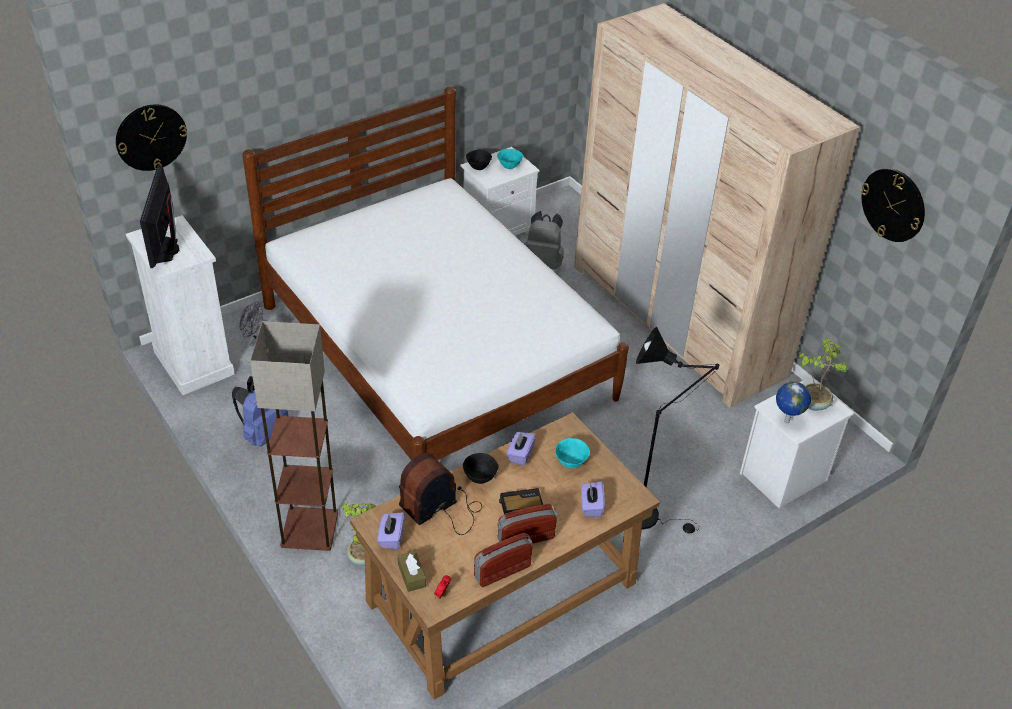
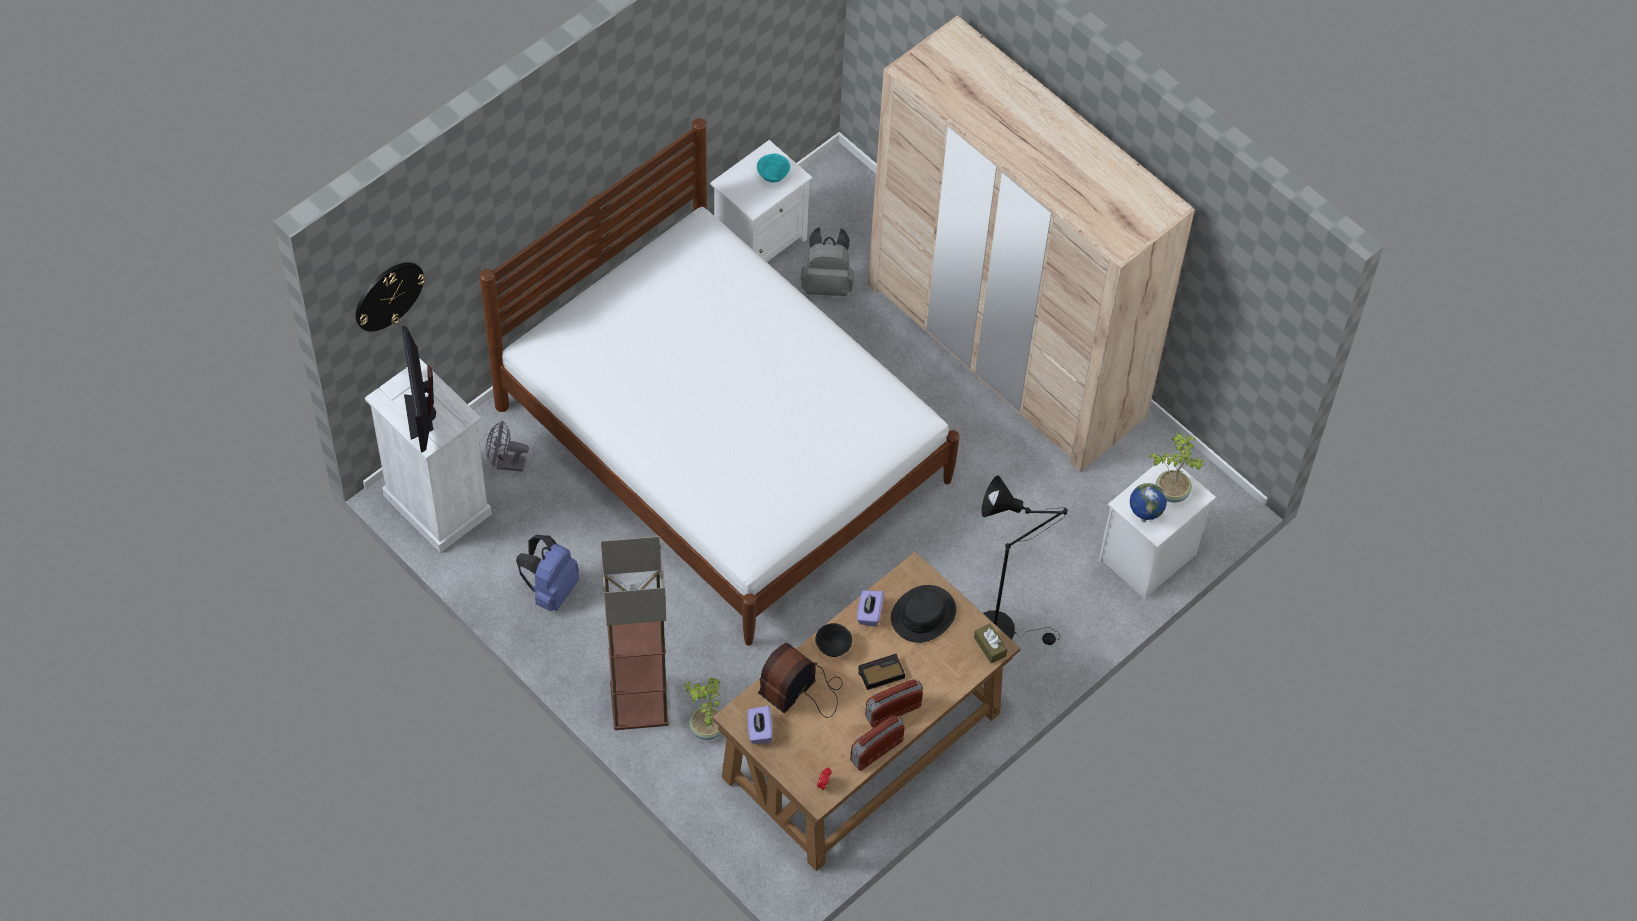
camera: 10 degrees left, 15 degrees up
(411, 575) = (789, 769): brown tissue box -> brown tissue box (990, 646)
(478, 167) = (734, 184): black bowl -> none
(571, 462) = (923, 615): turquoise bowl -> black hat
(591, 506) = (951, 664): purple tissue box -> none
(893, 204) = (1238, 282): wall clock -> none

